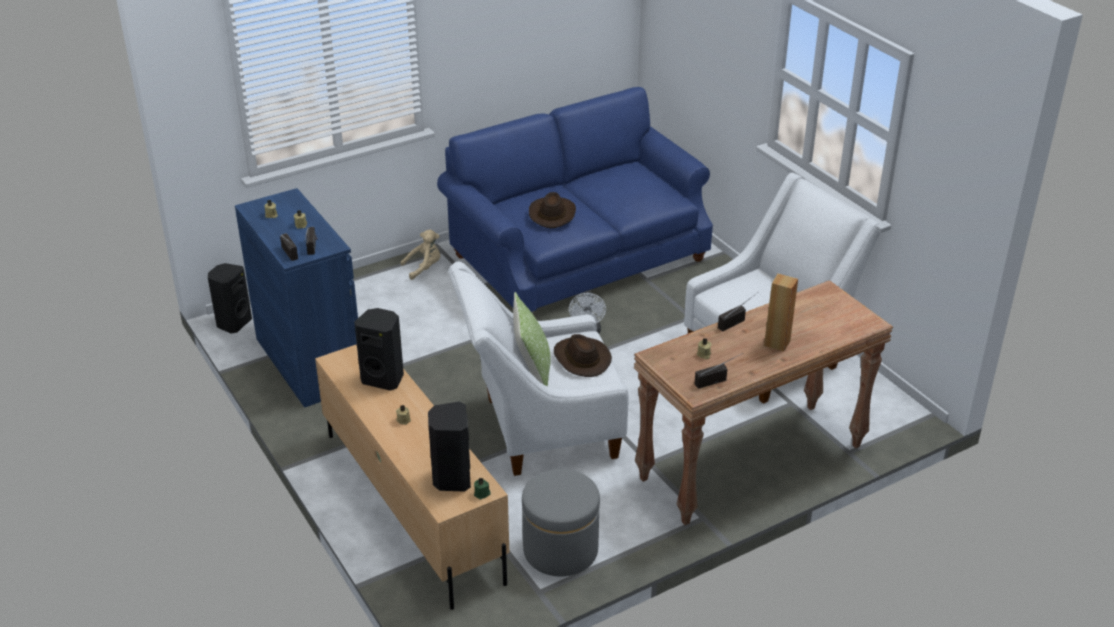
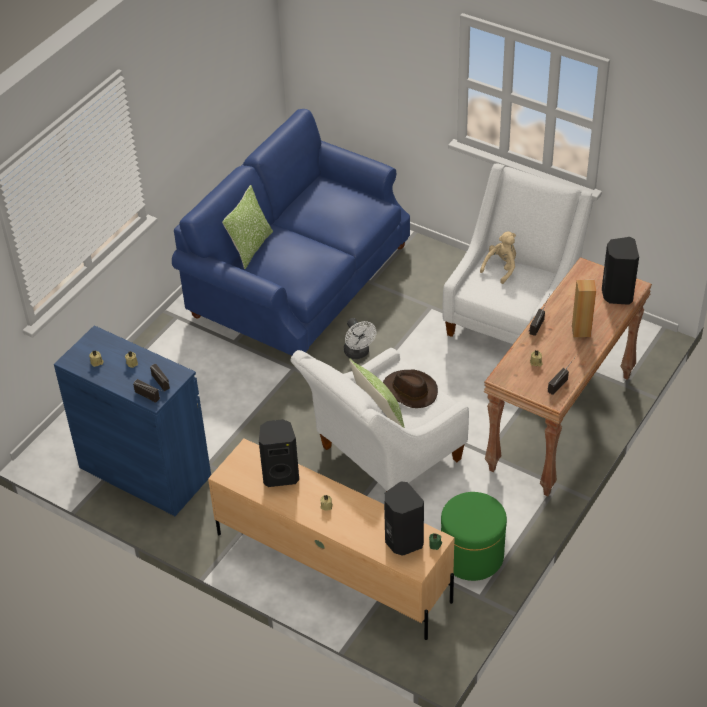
camera: 25 degrees left, 10 degrees up
(233, 323) = (44, 460): black speaker -> black speaker (616, 294)
(424, 268) = (173, 340): beige plush toy -> beige plush toy (501, 268)
(523, 196) = (250, 248): none -> pillow
(552, 214) = (292, 259): brown hat -> none
(560, 550) = (472, 556): grey ottoman -> green ottoman

